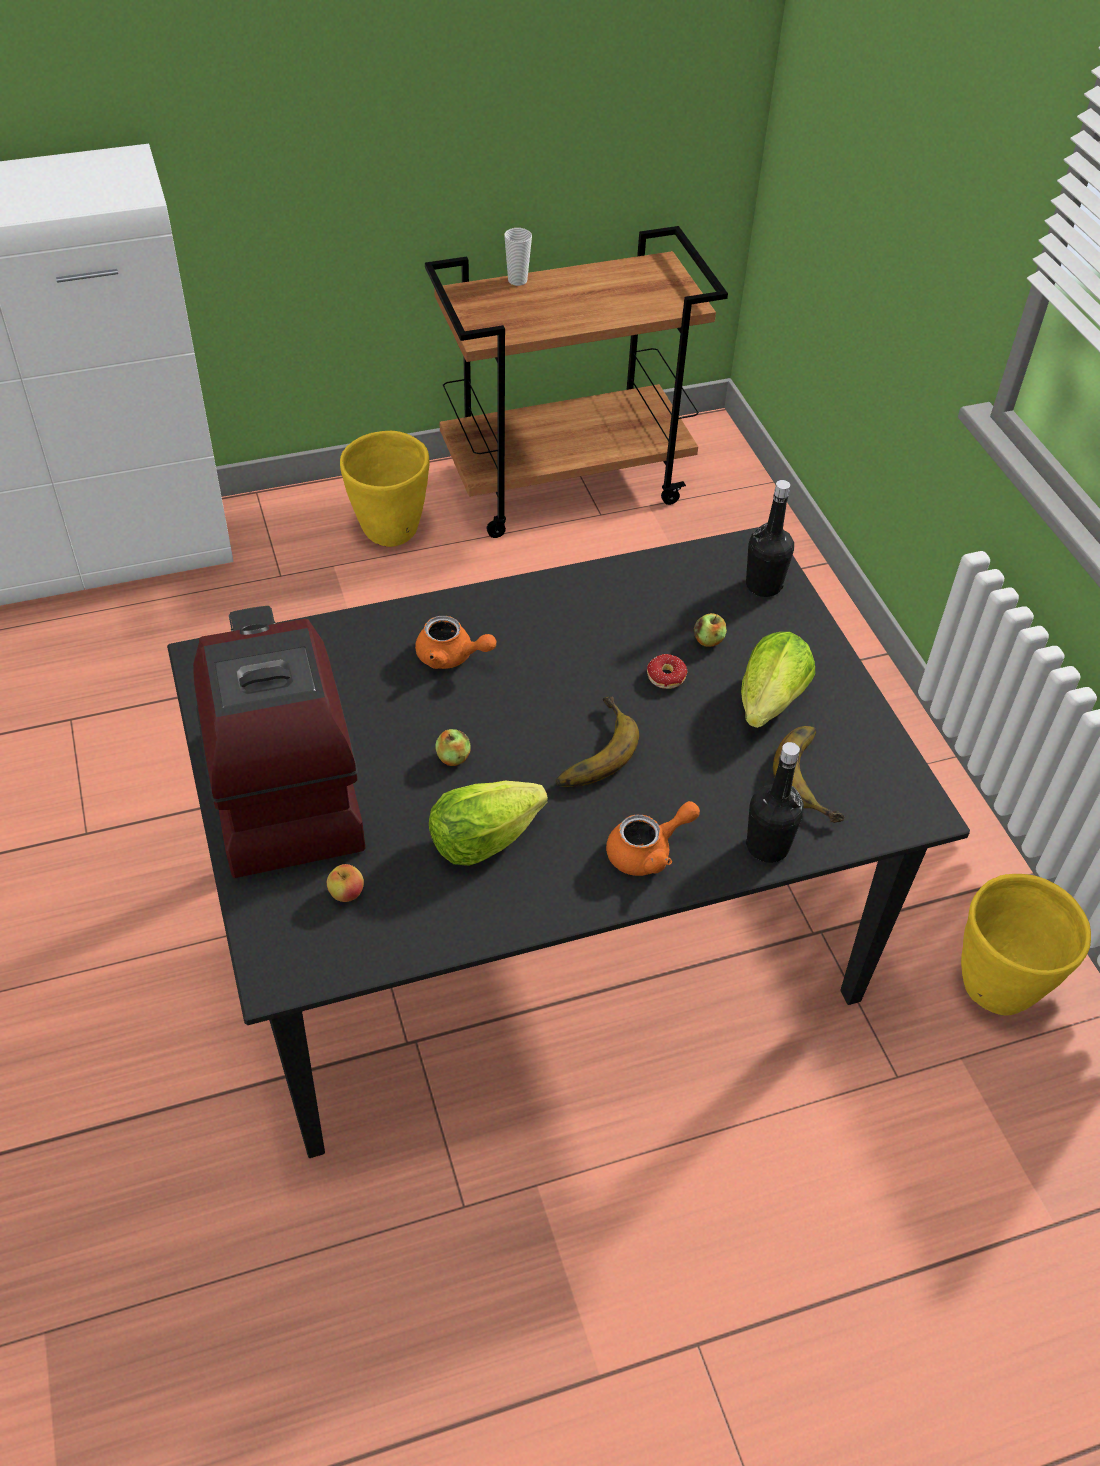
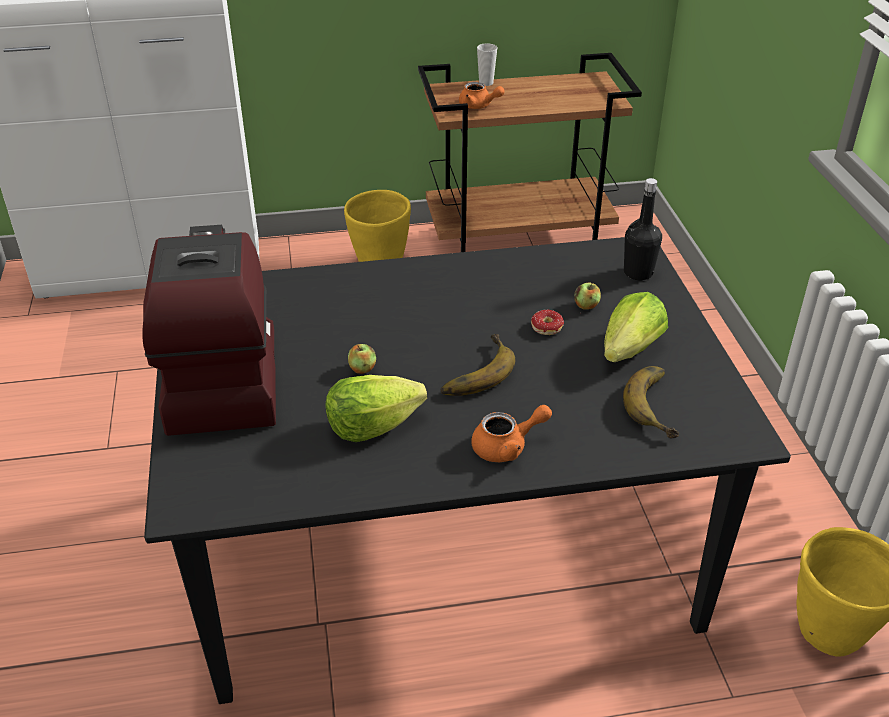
camera: 10 degrees right, 10 degrees down
(346, 893) = (252, 454): apple -> none
(451, 657) = (378, 302): orange teapot -> orange teapot (478, 106)
(767, 846) = (610, 451): black bottle -> none

